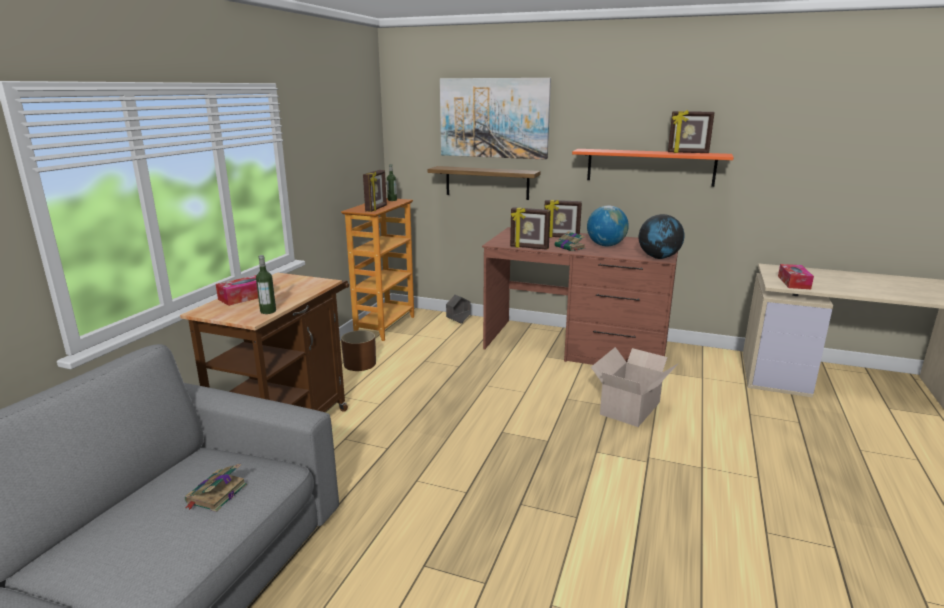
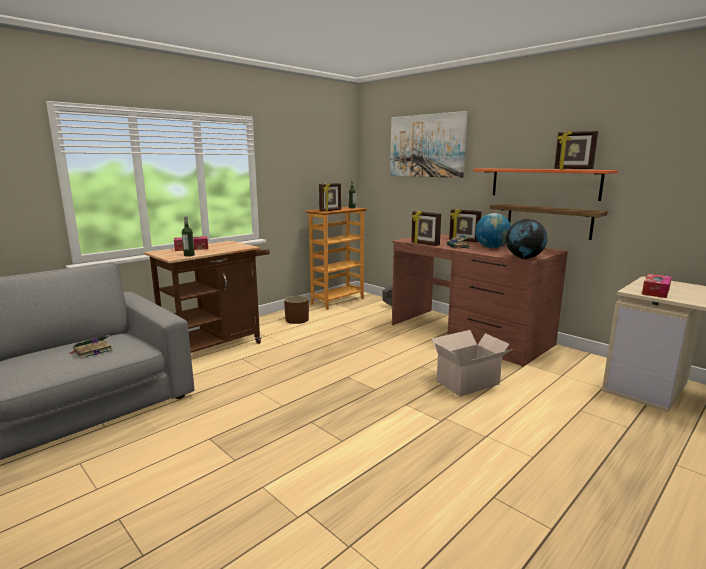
camera: 25 degrees right, 5 degrees down
(487, 182) = (420, 197): shelf -> shelf (548, 221)

